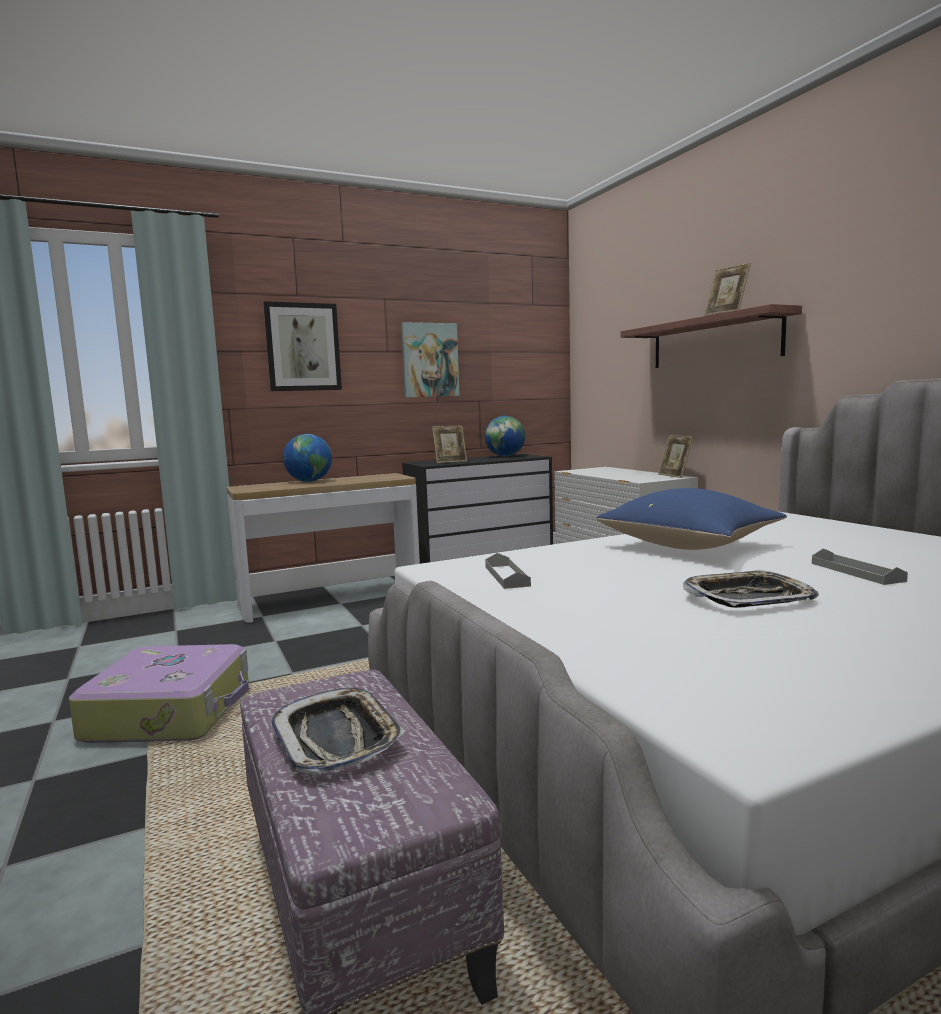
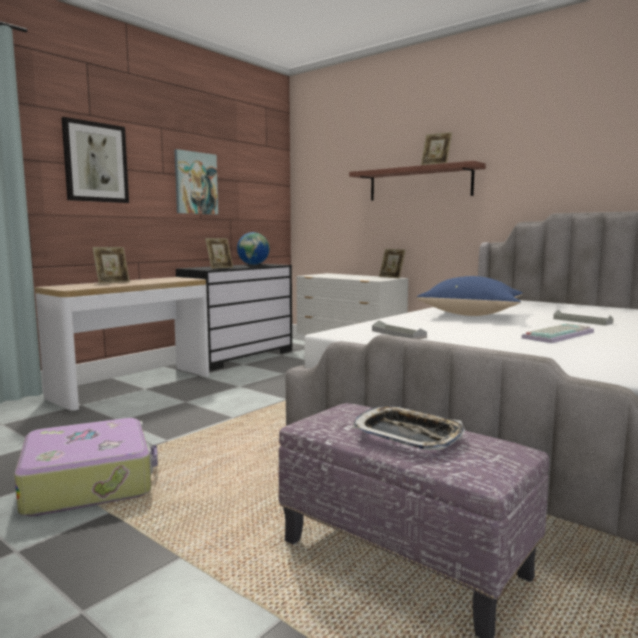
camera: 25 degrees left, 0 degrees up
(309, 481) = (112, 282): globe -> picture frame
(748, 598) = (557, 335): tray -> keyboard

